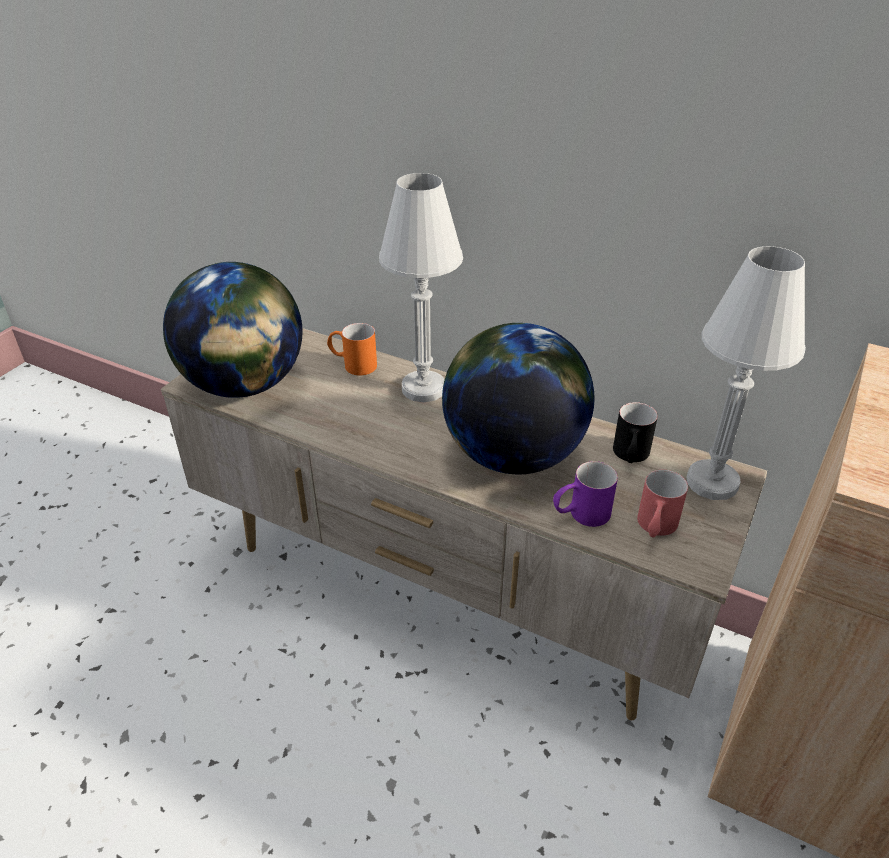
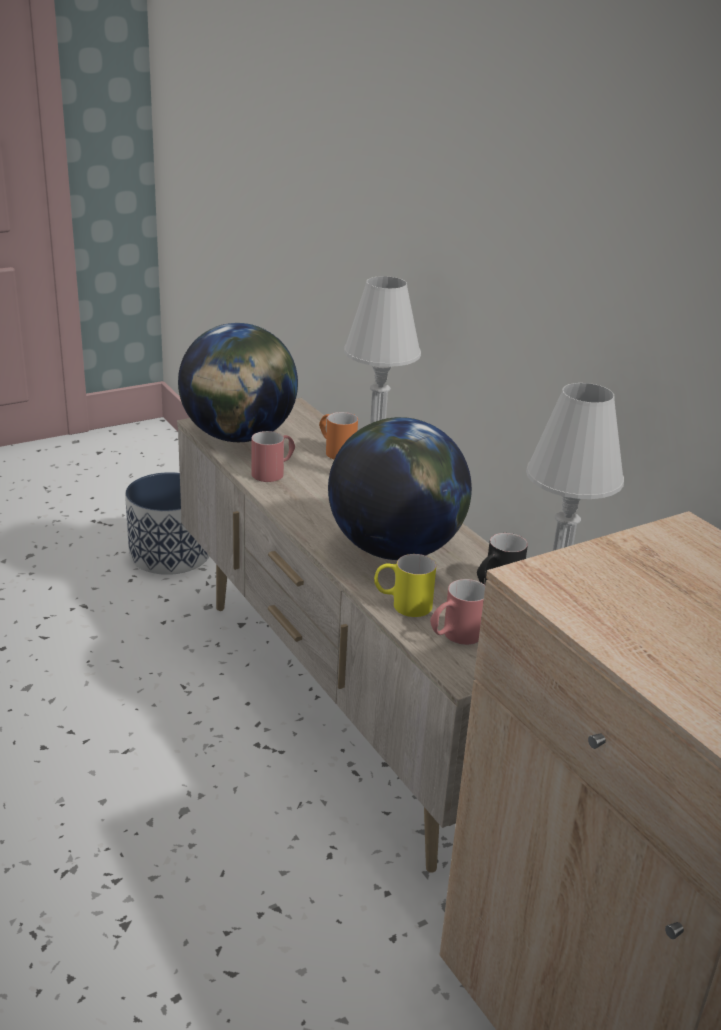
camera: 30 degrees right, 10 degrees down
(155, 511) = (170, 554): none -> planter
(320, 413) = (274, 472): none -> red mug
(580, 515) = (402, 604): purple mug -> yellow mug

